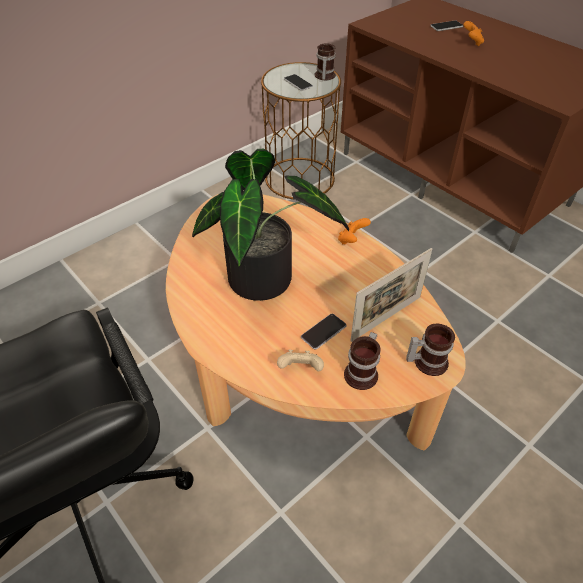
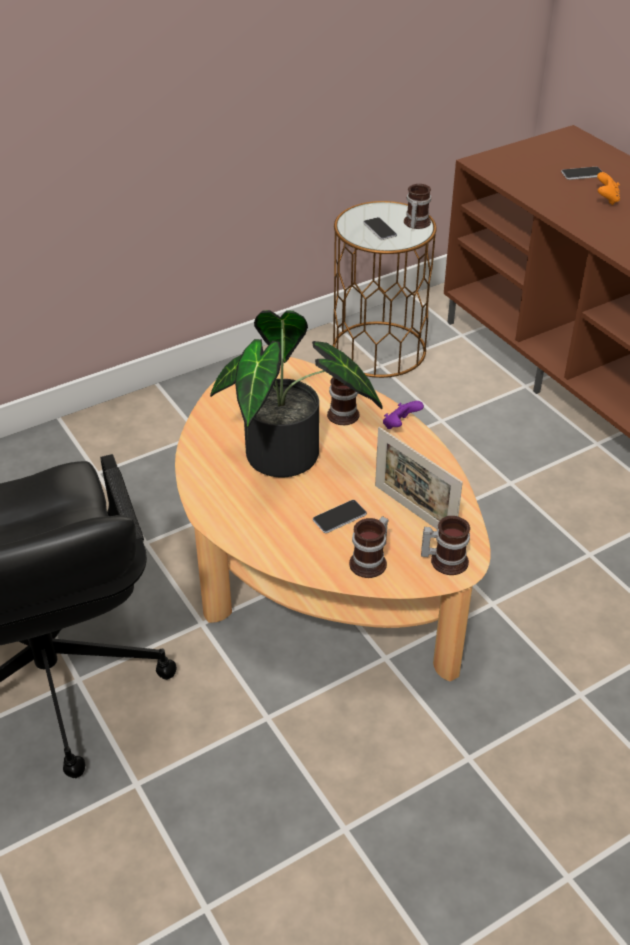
camera: 10 degrees right, 5 degrees down
(300, 369) = (304, 550): beige game controller -> none
(304, 234) = (345, 413): none -> mug
(352, 240) = (400, 425): orange game controller -> purple game controller
(386, 318) = (414, 512): picture frame -> picture frame turned 75 degrees clockwise

